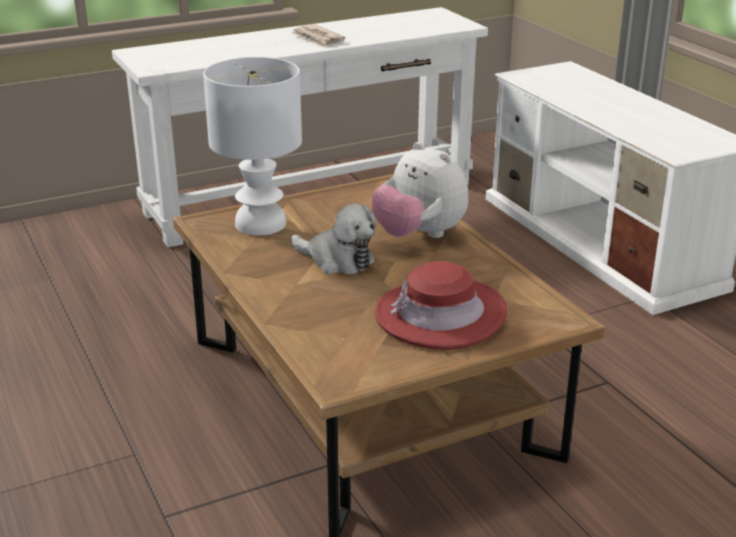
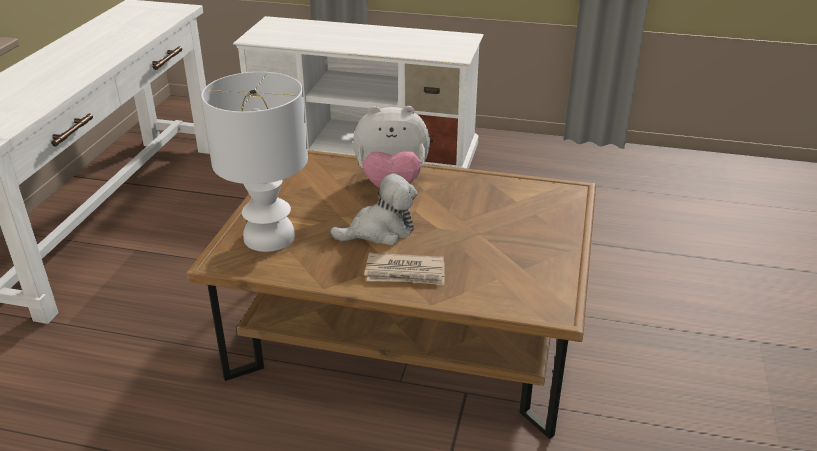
camera: 50 degrees left, 5 degrees up
(317, 38) = (83, 57): newspaper -> newspaper (405, 273)
(440, 315) = (513, 228): red hat -> none

